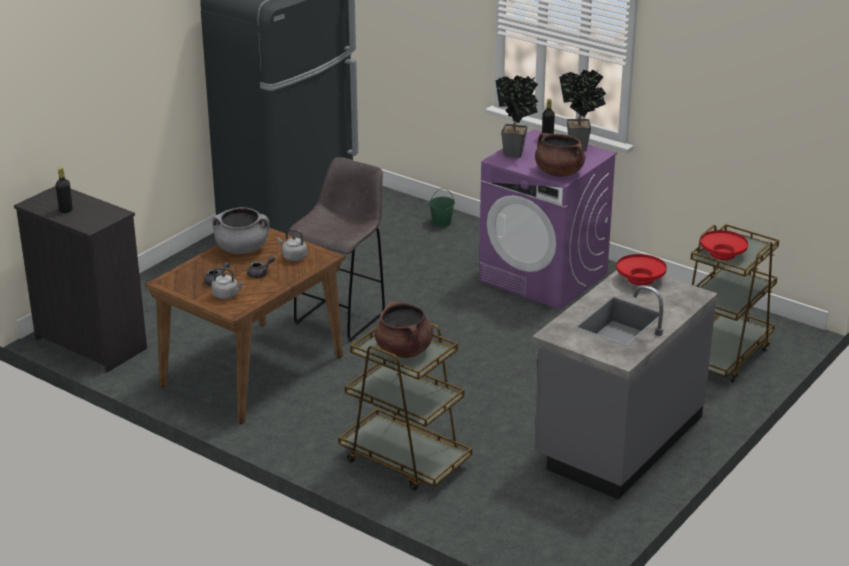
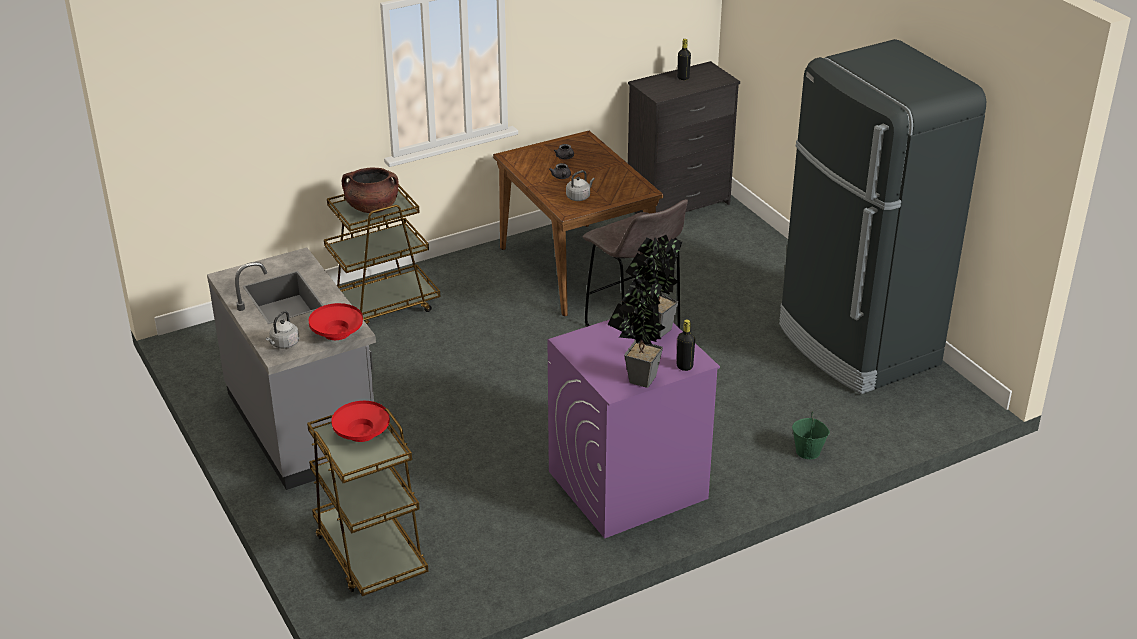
camera: 115 degrees right, 5 degrees up
(226, 295) = (537, 157): grey kettle -> grey kettle (284, 344)
(242, 249) = (615, 177): grey cooking pot -> none
(558, 172) = (585, 344): brown cooking pot -> none

